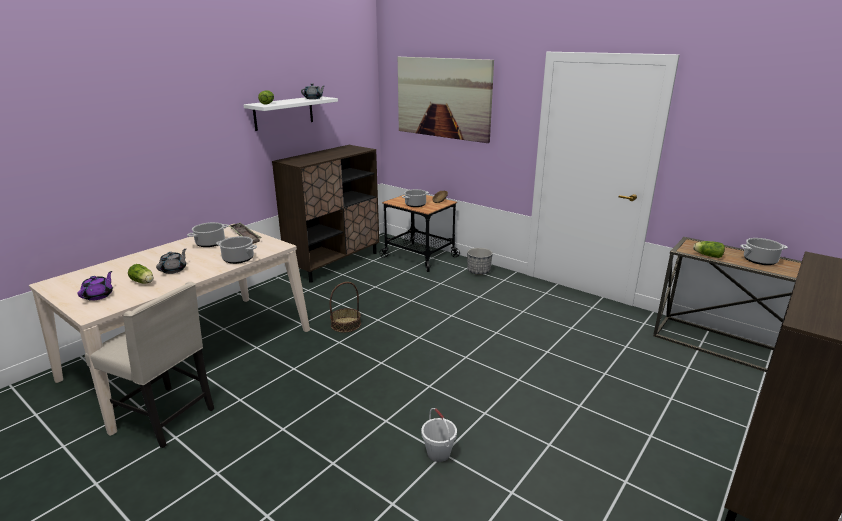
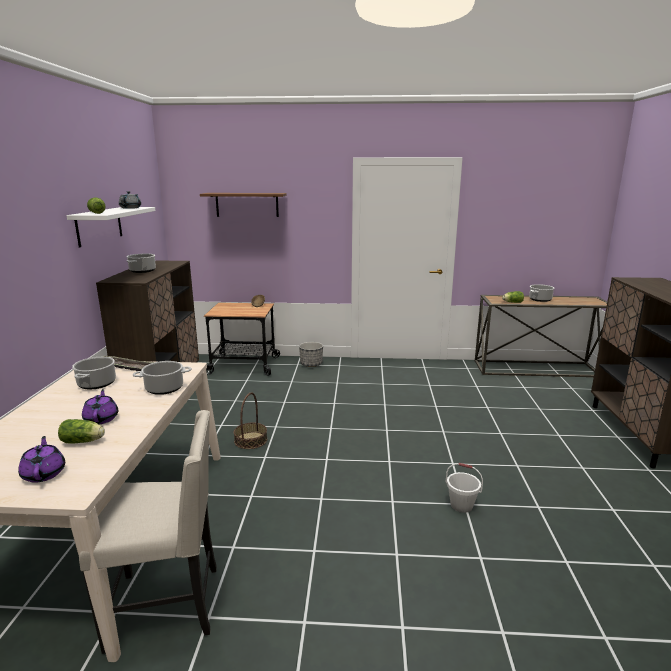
camera: 35 degrees left, 5 degrees down
(174, 270) = (101, 418): grey teapot -> purple teapot
(415, 205) = (241, 312): cooking pot -> cooking pot (142, 271)
(443, 98) = (247, 204): picture -> brown shelf

